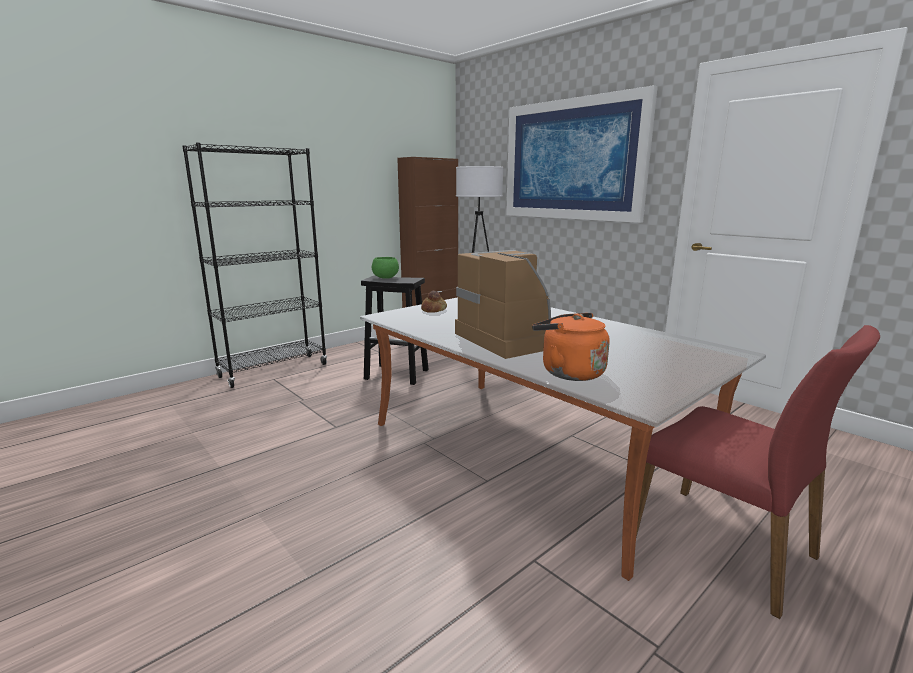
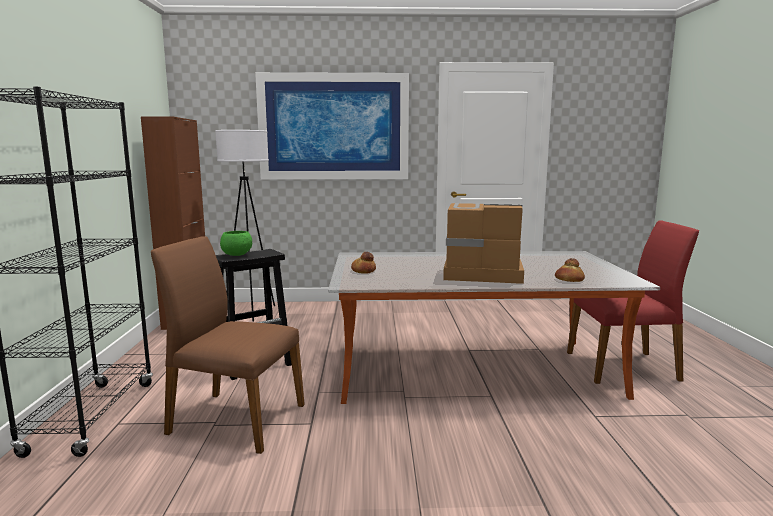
camera: 50 degrees left, 5 degrees down
(313, 403) = (235, 419): none -> brown chair
(568, 372) = (569, 280): orange kettle -> bread

